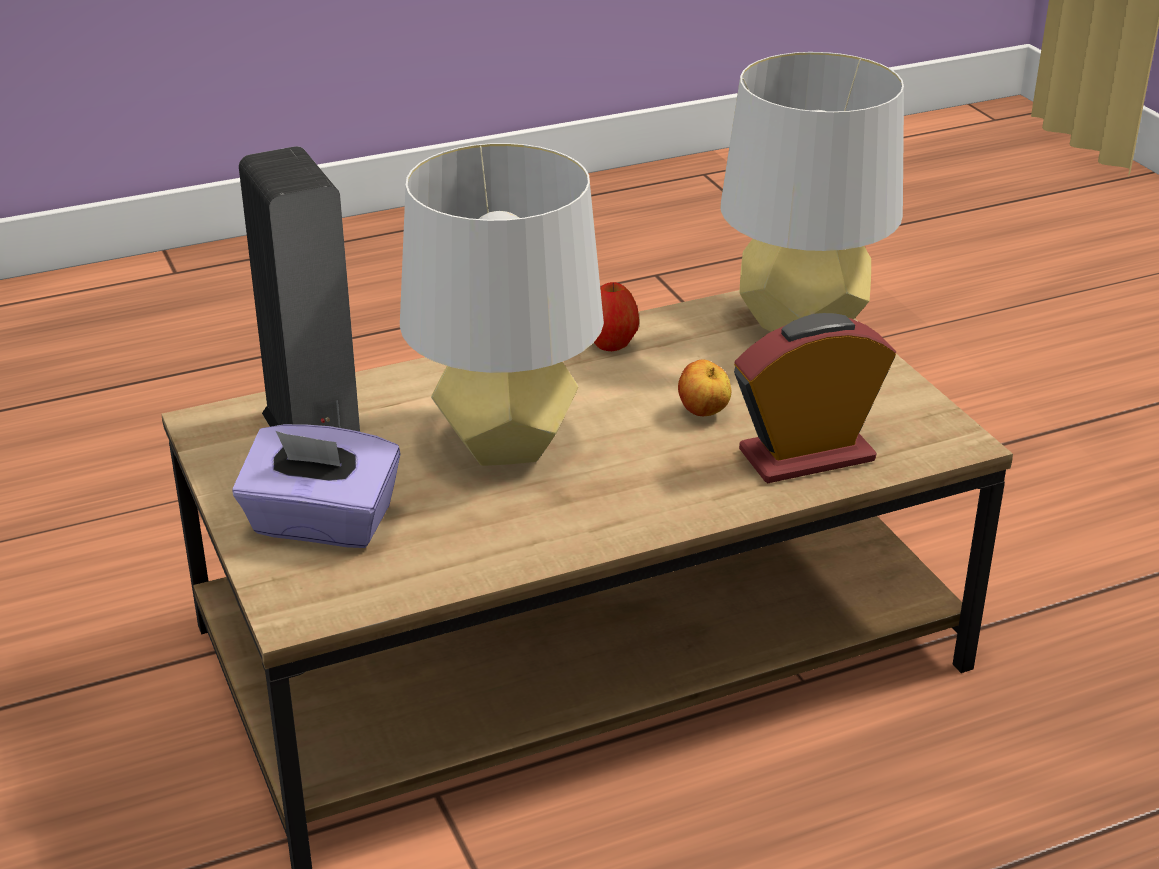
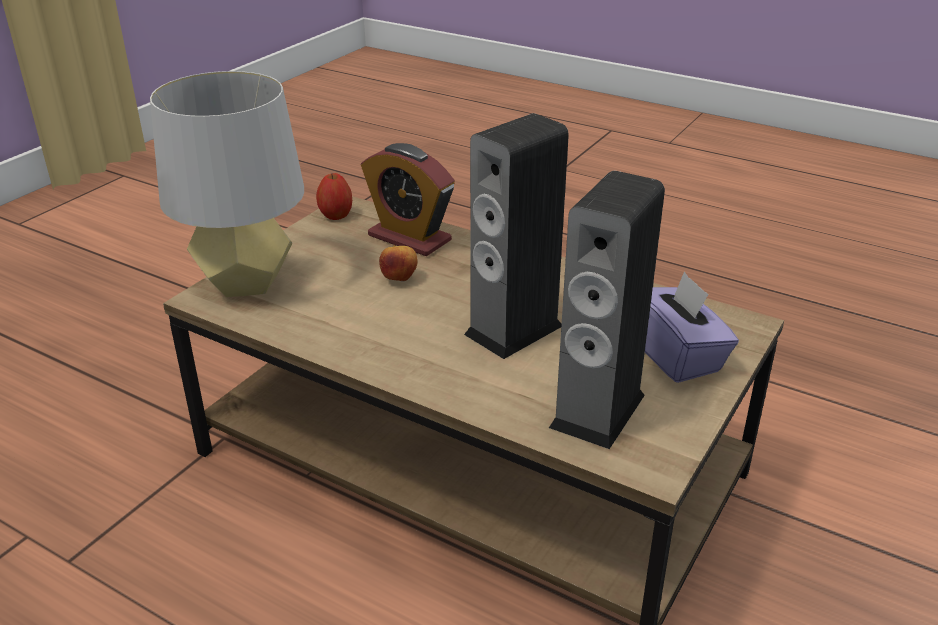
camera: 125 degrees left, 0 degrees up
(504, 443) = (513, 330): grey table lamp -> speaker
(612, 344) = (345, 340): apple -> apple (336, 215)

